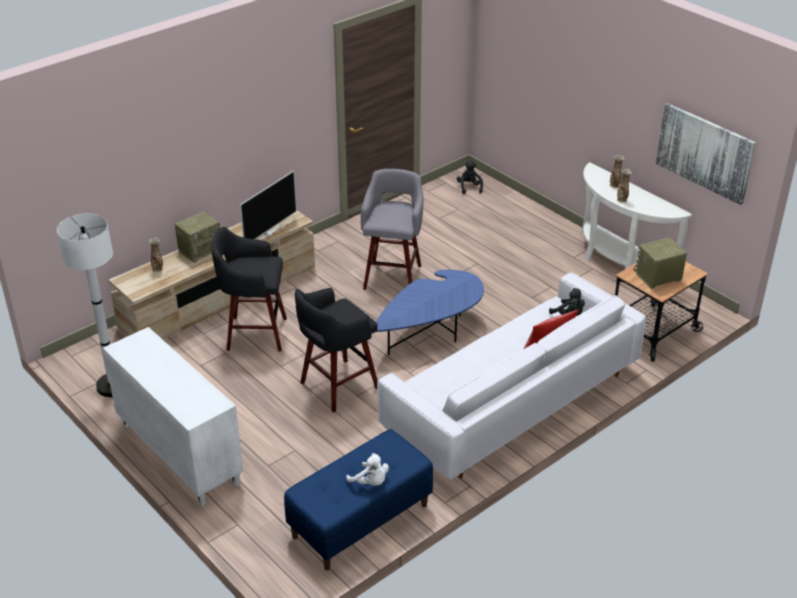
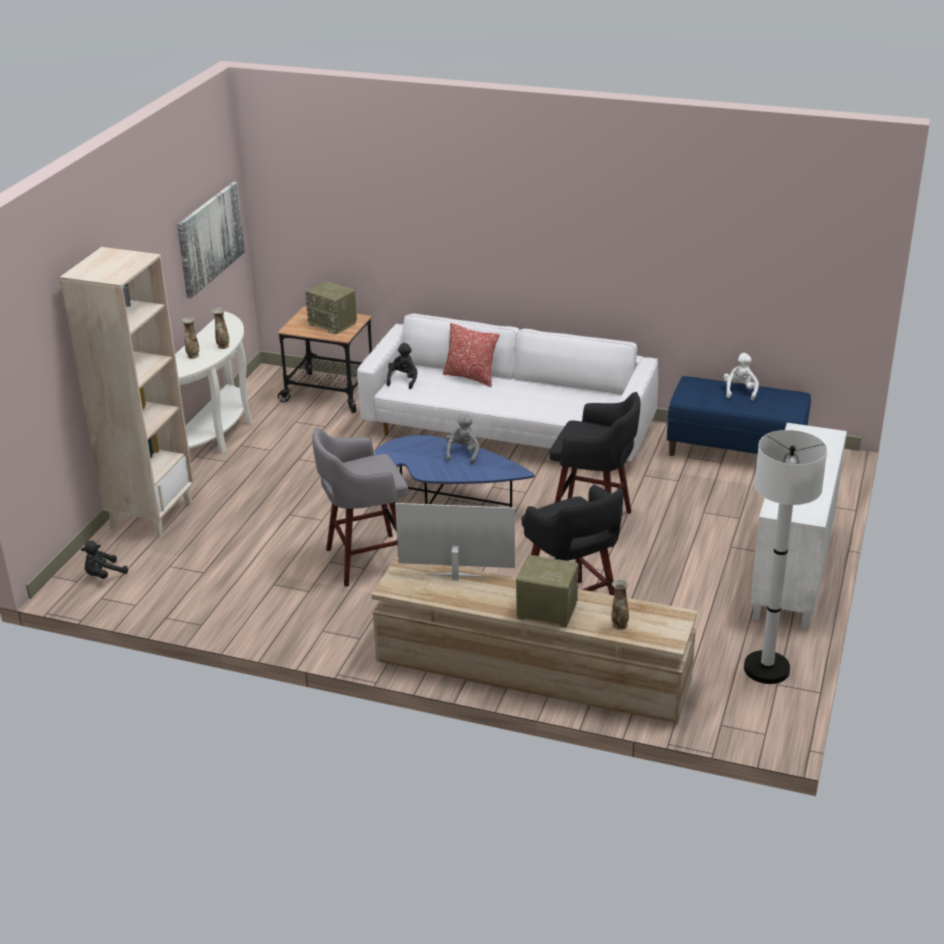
camera: 120 degrees left, 5 degrees down
(432, 309) = (463, 453): none -> grey plush toy
(525, 215) = (151, 514): none -> beige bookcase

